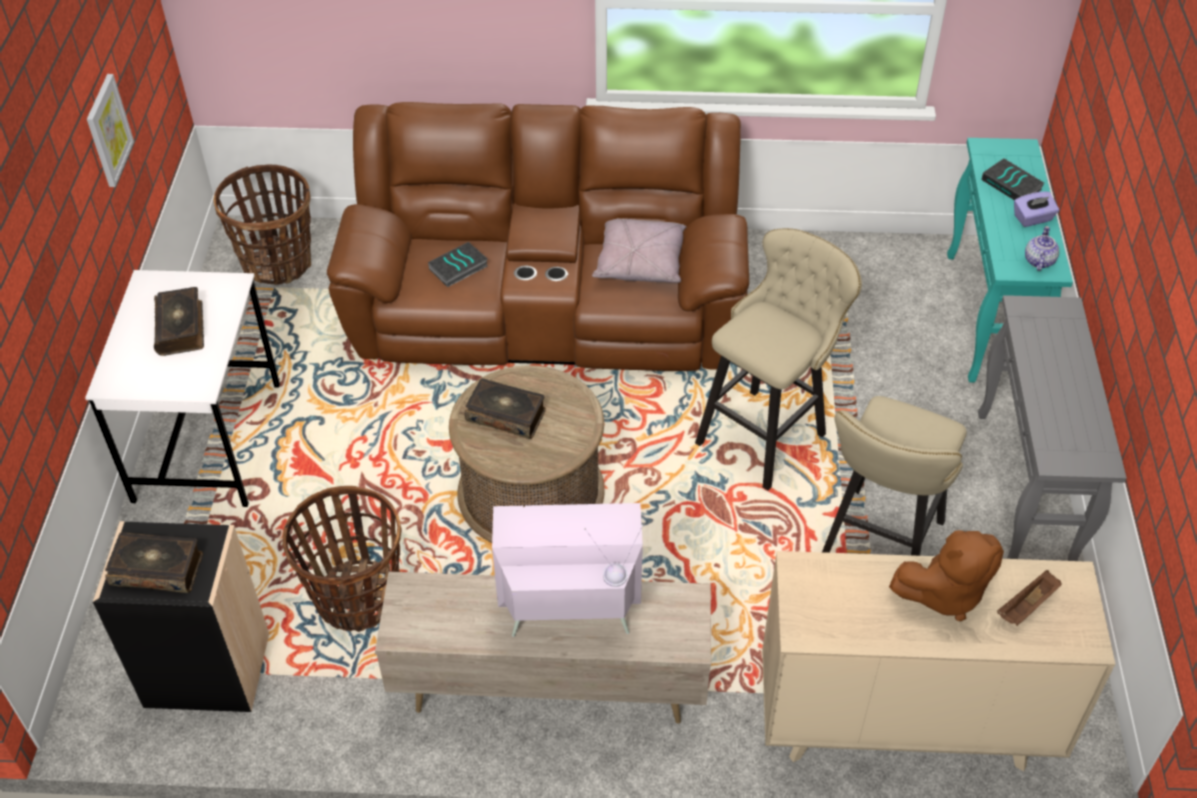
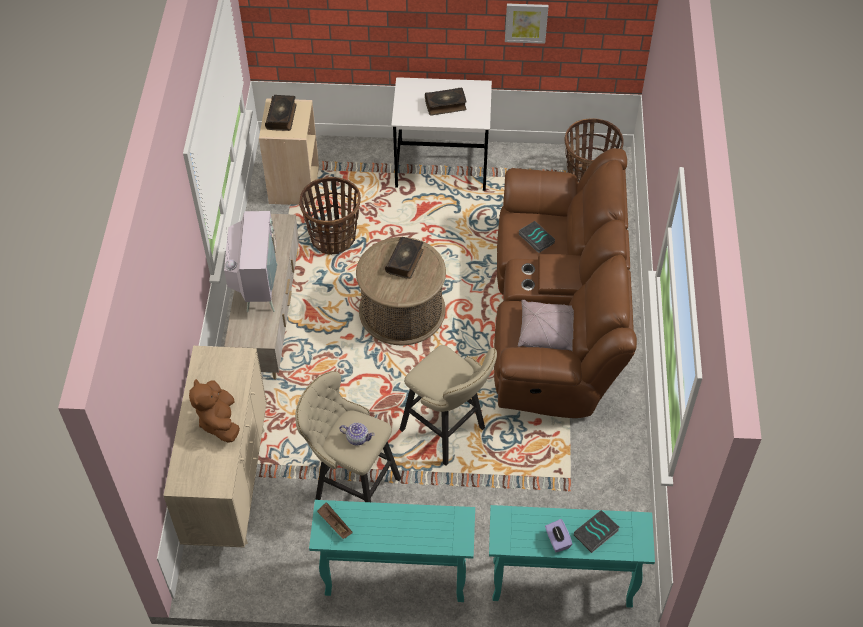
camera: 90 degrees right, 5 degrees up
(205, 671) = (293, 184): black bookcase -> beige bookcase
(1024, 492) = (394, 579): grey console table -> turquoise console table
(1026, 607) = (205, 459): brown tray -> brown tray (334, 524)
(1038, 261) = (510, 535): teapot -> teapot (357, 438)

